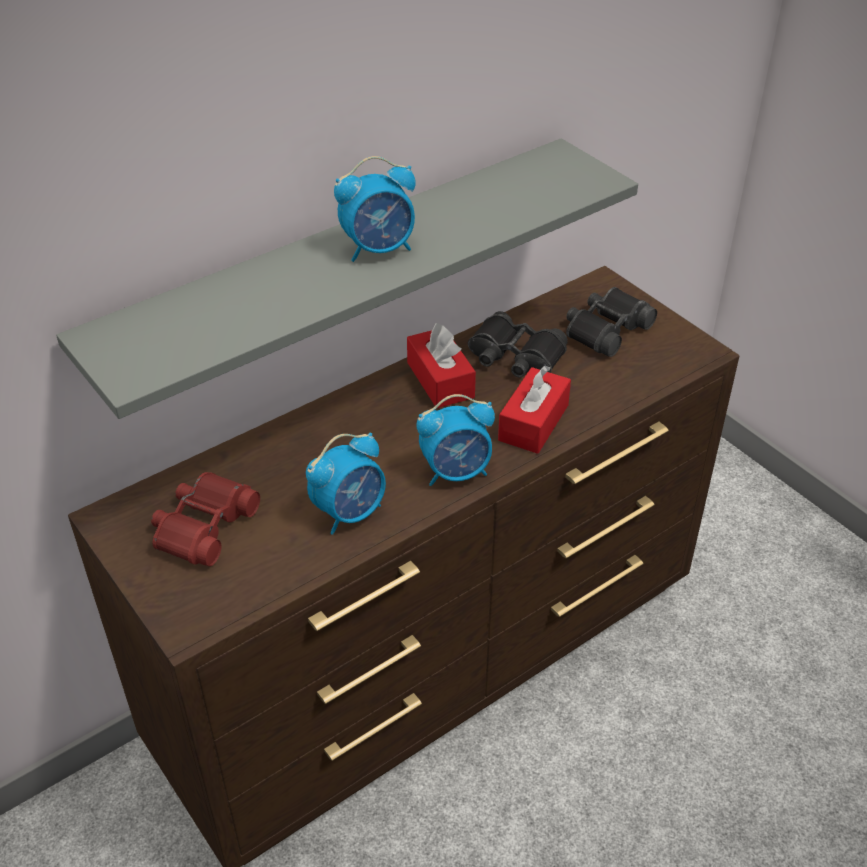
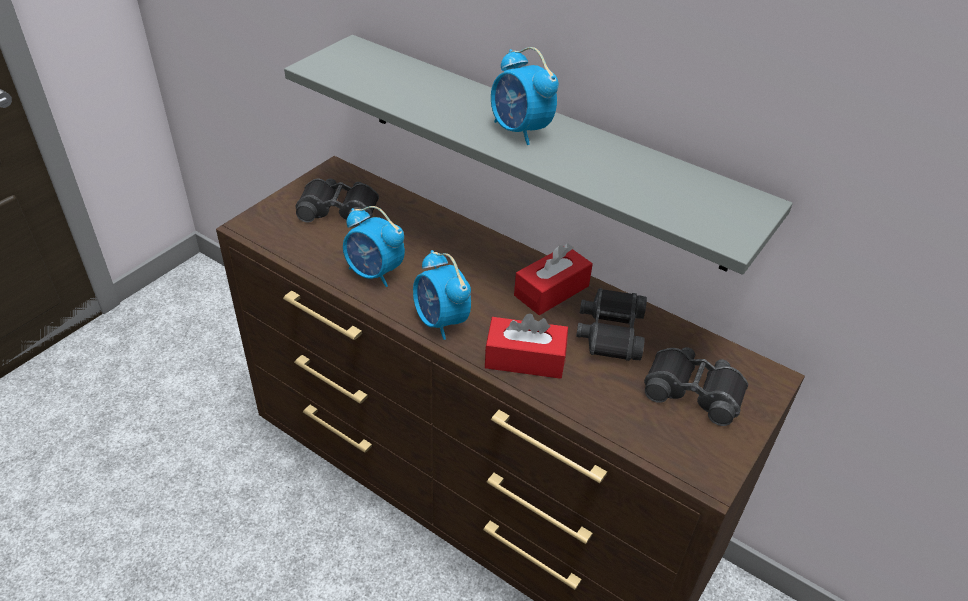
camera: 70 degrees right, 0 degrees up
(203, 526) = (339, 210): red binoculars -> black binoculars

